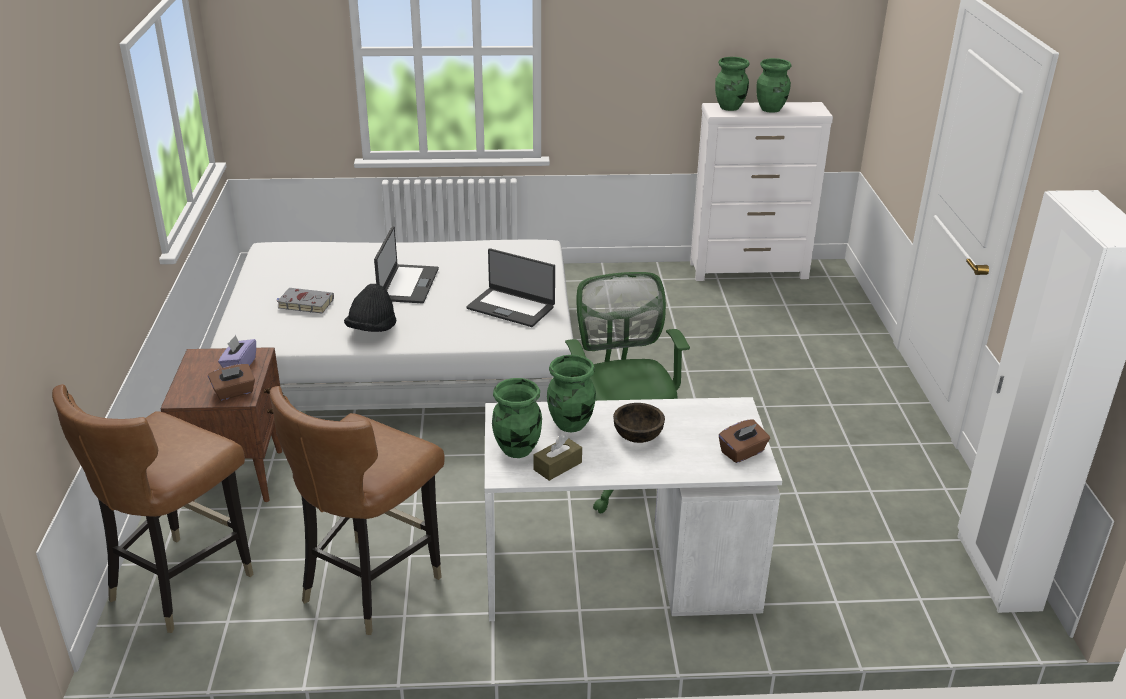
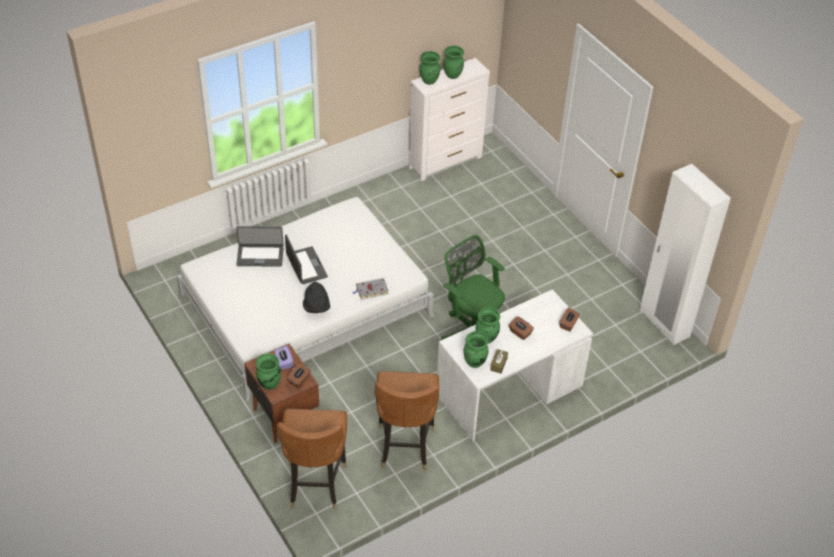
camera: 30 degrees left, 15 degrees up
(187, 383) = (269, 384): none -> green vase
(304, 303) = (261, 302): grey book -> grey book (371, 290)
(511, 307) = (375, 262): laptop -> laptop (260, 255)
(638, 436) = (520, 333): brown bowl -> brown tissue box

